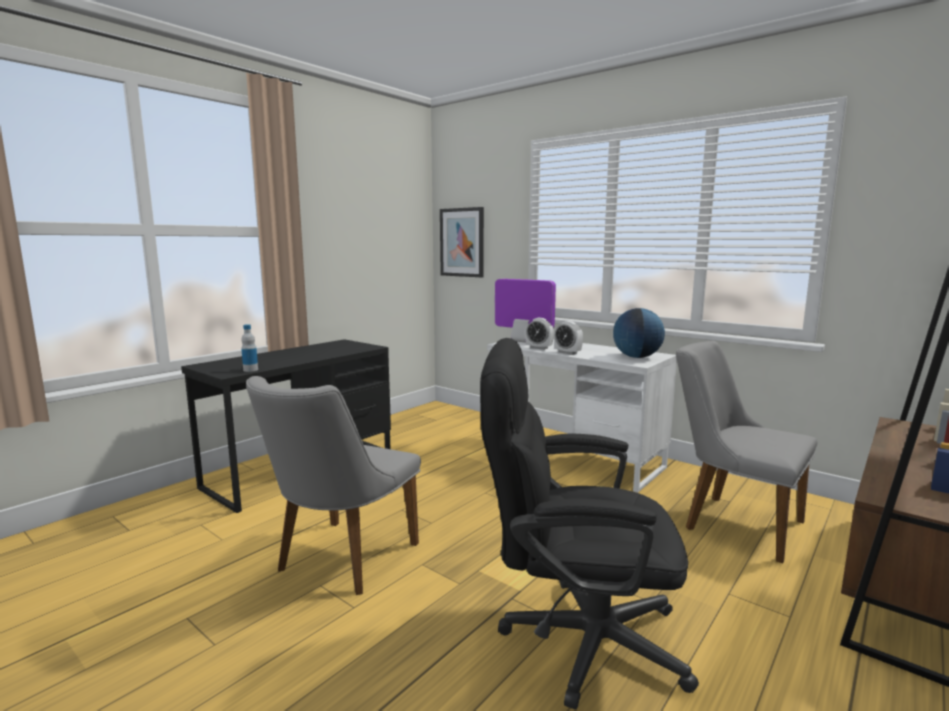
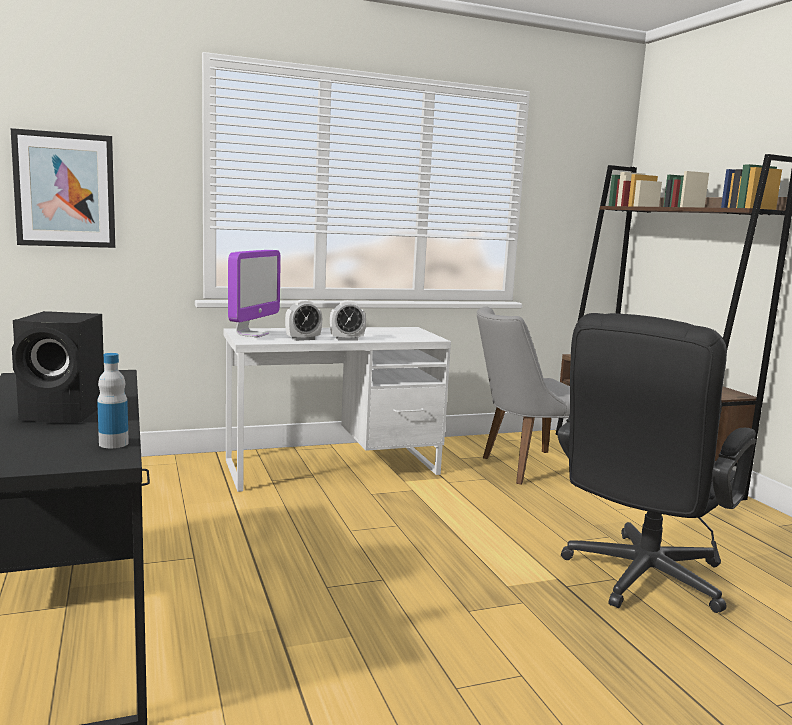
camera: 60 degrees left, 0 degrees up
(290, 357) = (66, 413): none -> black speaker
(339, 562) = (413, 661): grey chair -> none
(522, 341) = (252, 334): monitor -> monitor turned 135 degrees clockwise
(636, 357) = (407, 333): globe -> none

